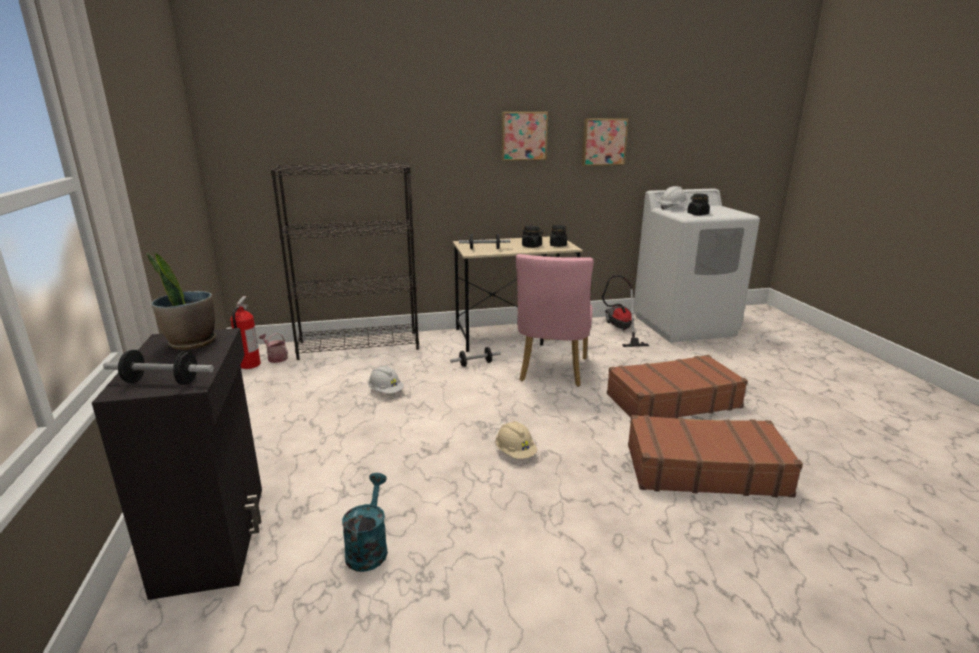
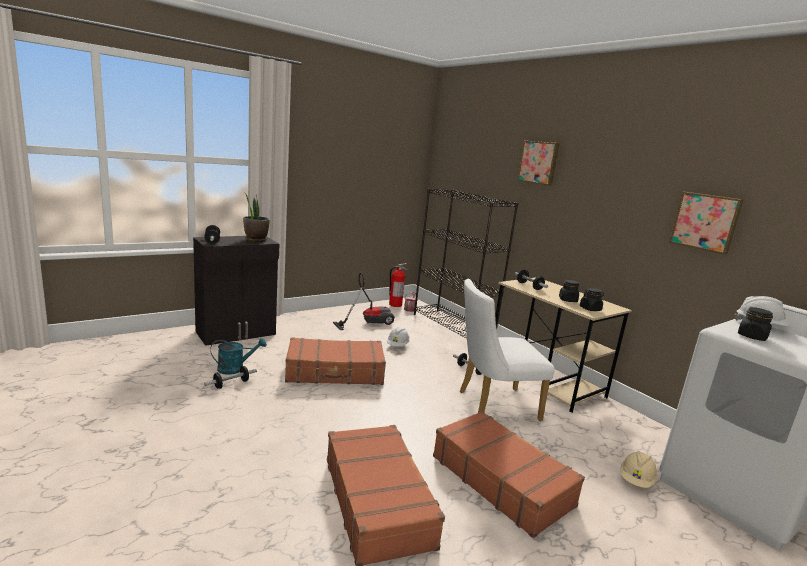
camera: 65 degrees right, 5 degrees down
(422, 556) = (231, 384): none -> dumbbell
(435, 451) = (335, 372): none -> brown suitcase
(515, 453) = (350, 401): beige hard hat -> beige hard hat (636, 480)
(523, 136) = (615, 199): picture -> picture (539, 162)
(552, 372) = (492, 405): pink chair -> white chair
(620, 330) = (644, 439): vacuum cleaner -> vacuum cleaner (368, 322)

